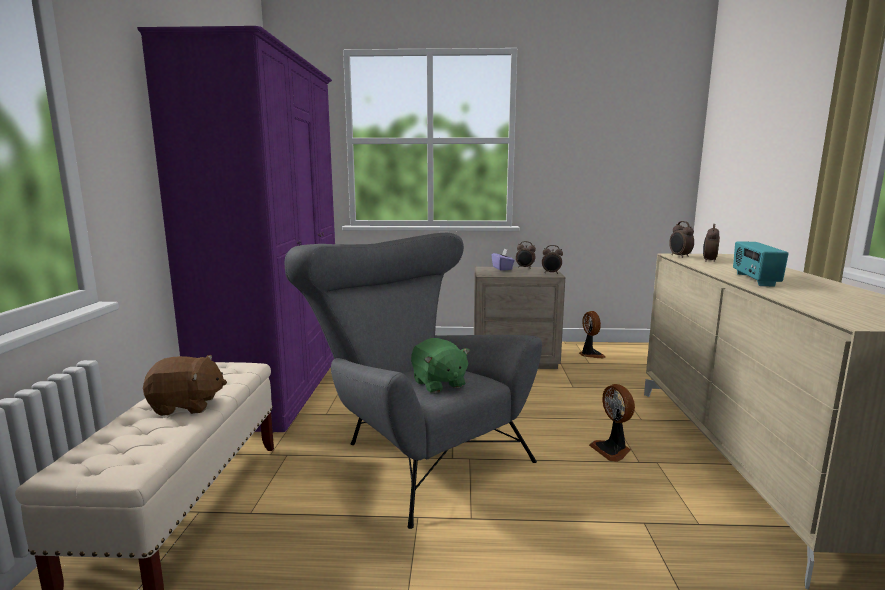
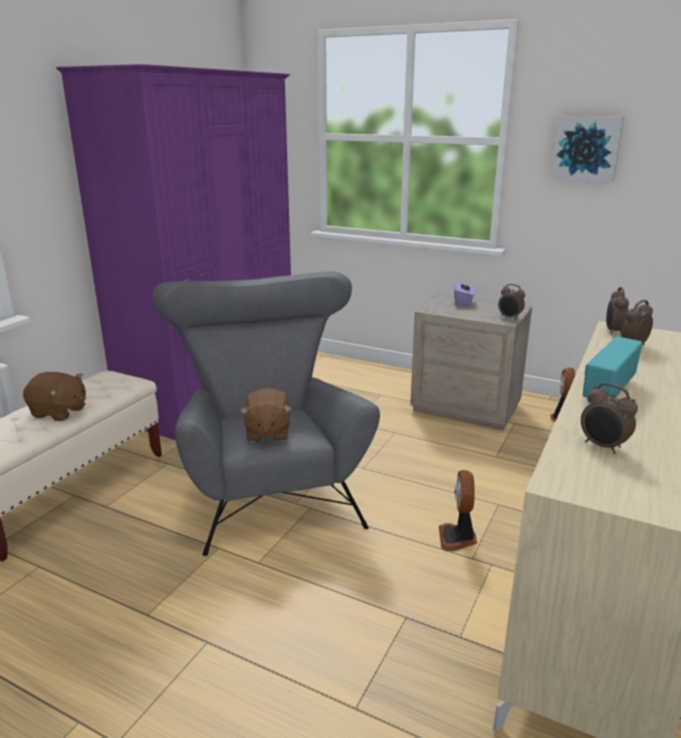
camera: 25 degrees right, 10 degrees up
(438, 383) = (267, 433): green plush toy -> brown plush toy
(525, 267) = (492, 304): alarm clock -> alarm clock (603, 446)
(575, 143) = (586, 148): none -> picture

